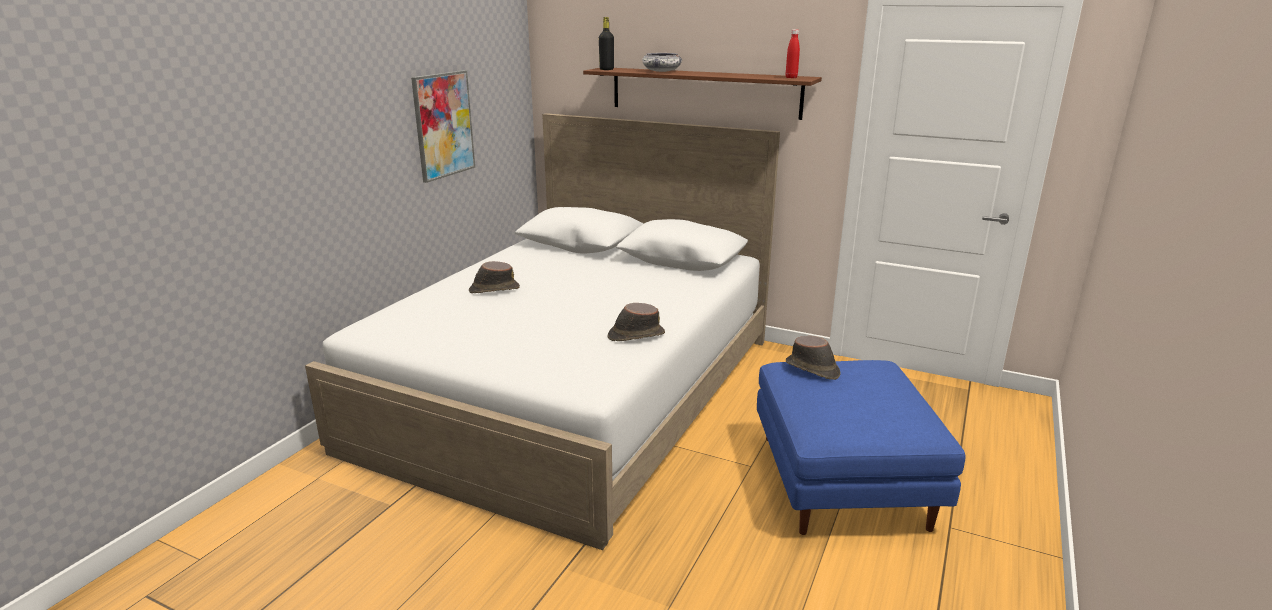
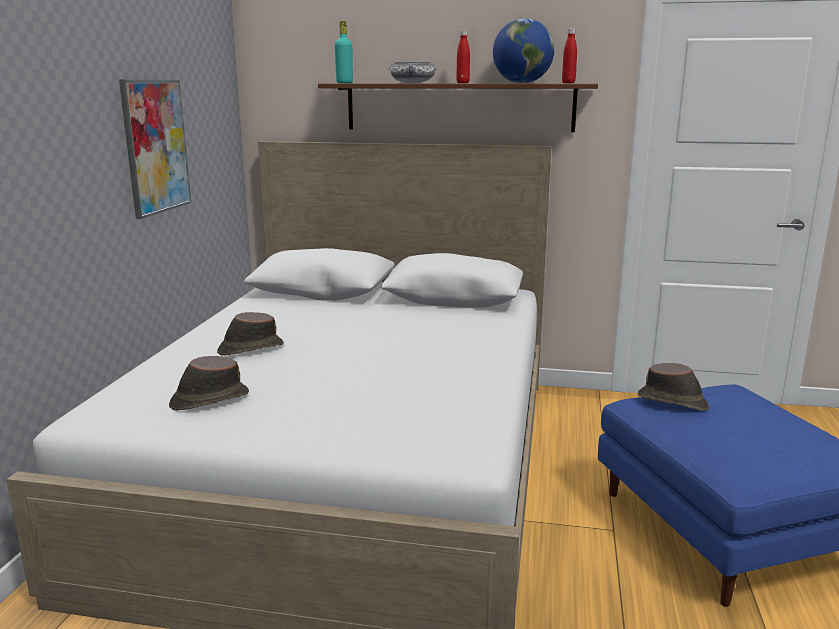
camera: 15 degrees left, 5 degrees down
(606, 69) = (344, 83): black bottle -> turquoise bottle
(635, 335) = (470, 383): brown hat -> brown hat (209, 400)
(703, 73) = (462, 83): none -> red bottle
(751, 76) = (522, 83): none -> globe

